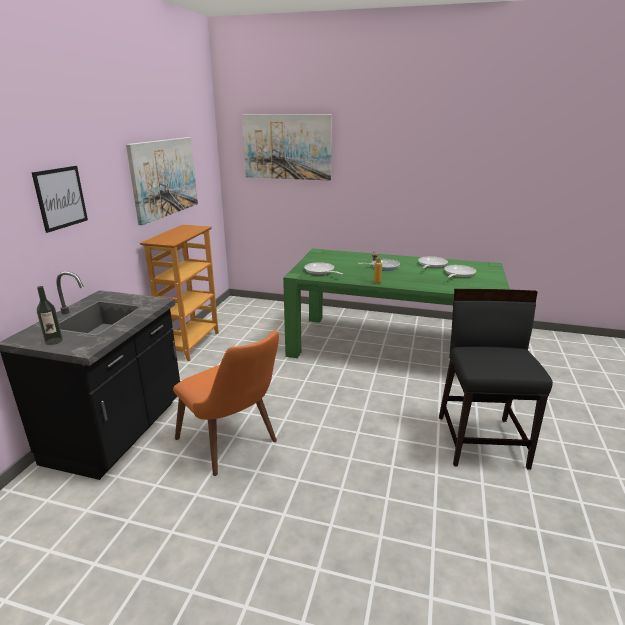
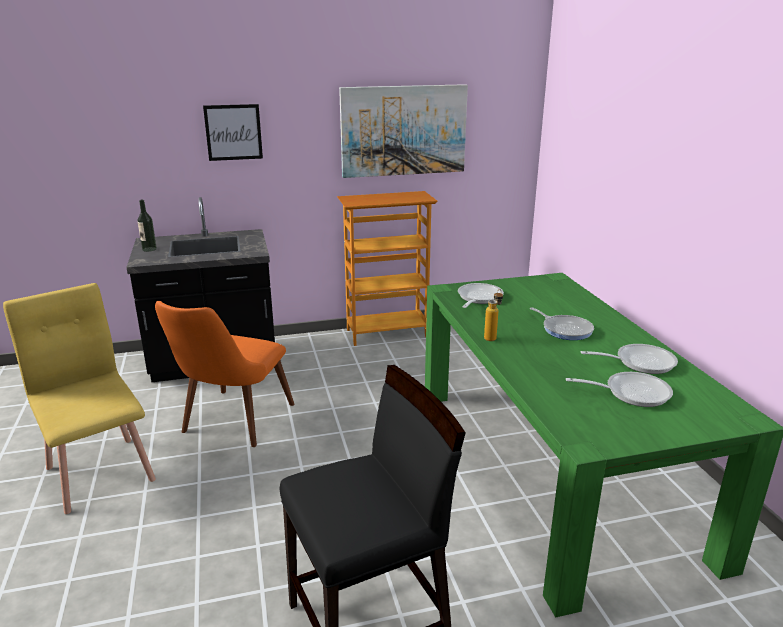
camera: 60 degrees right, 0 degrees up
(229, 541) = (100, 472): none -> yellow chair
(287, 147) = (598, 111): picture -> none

